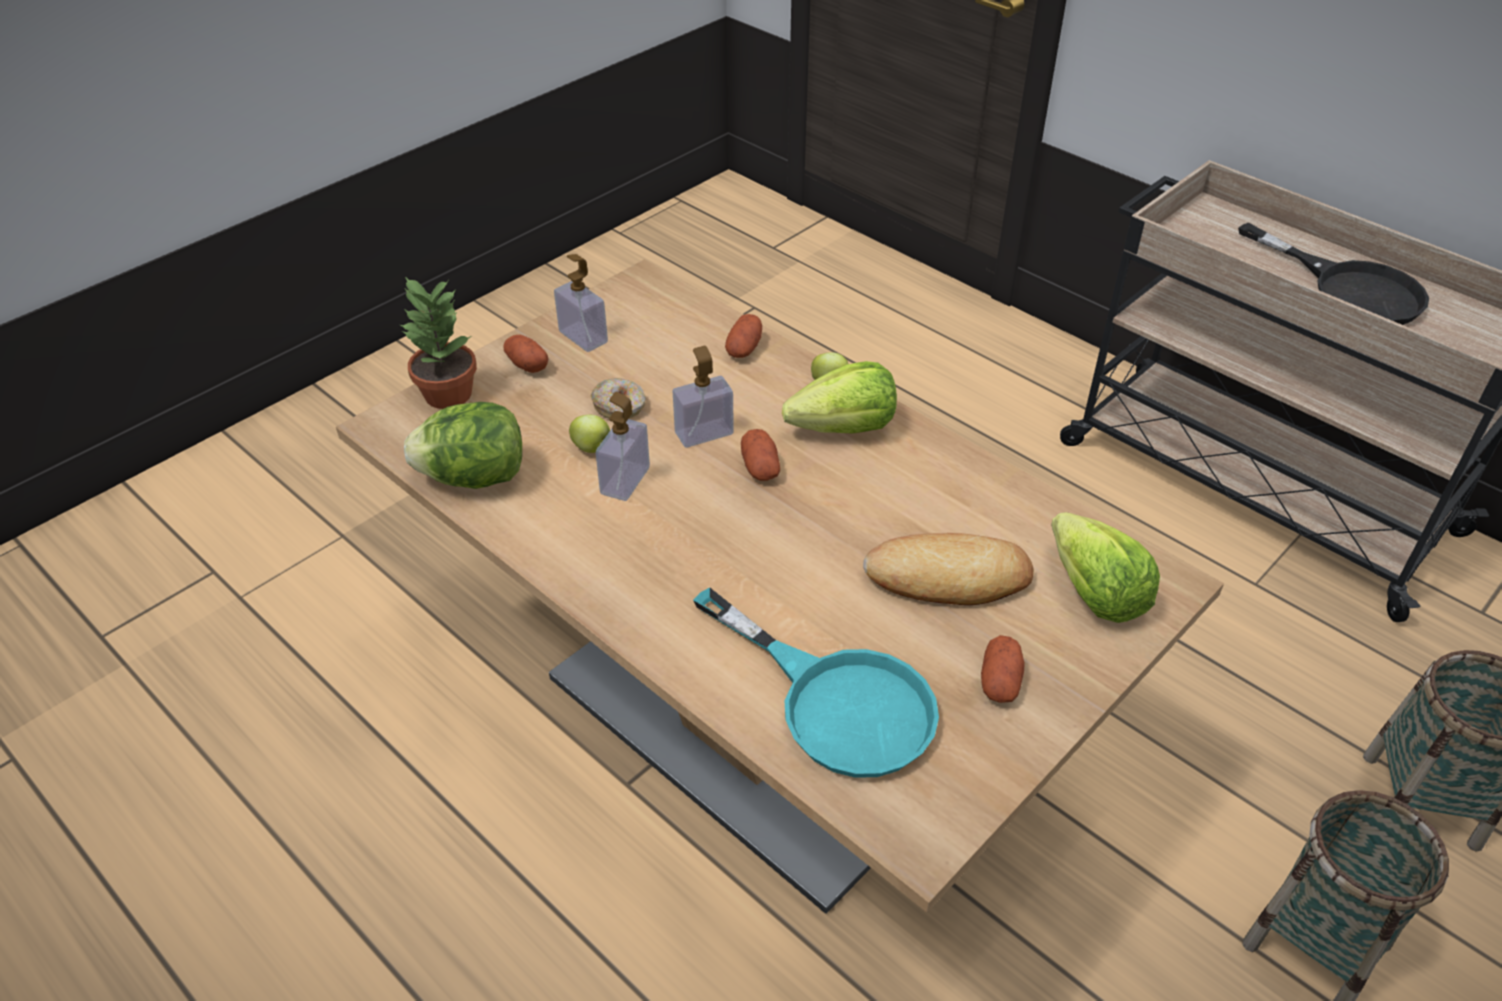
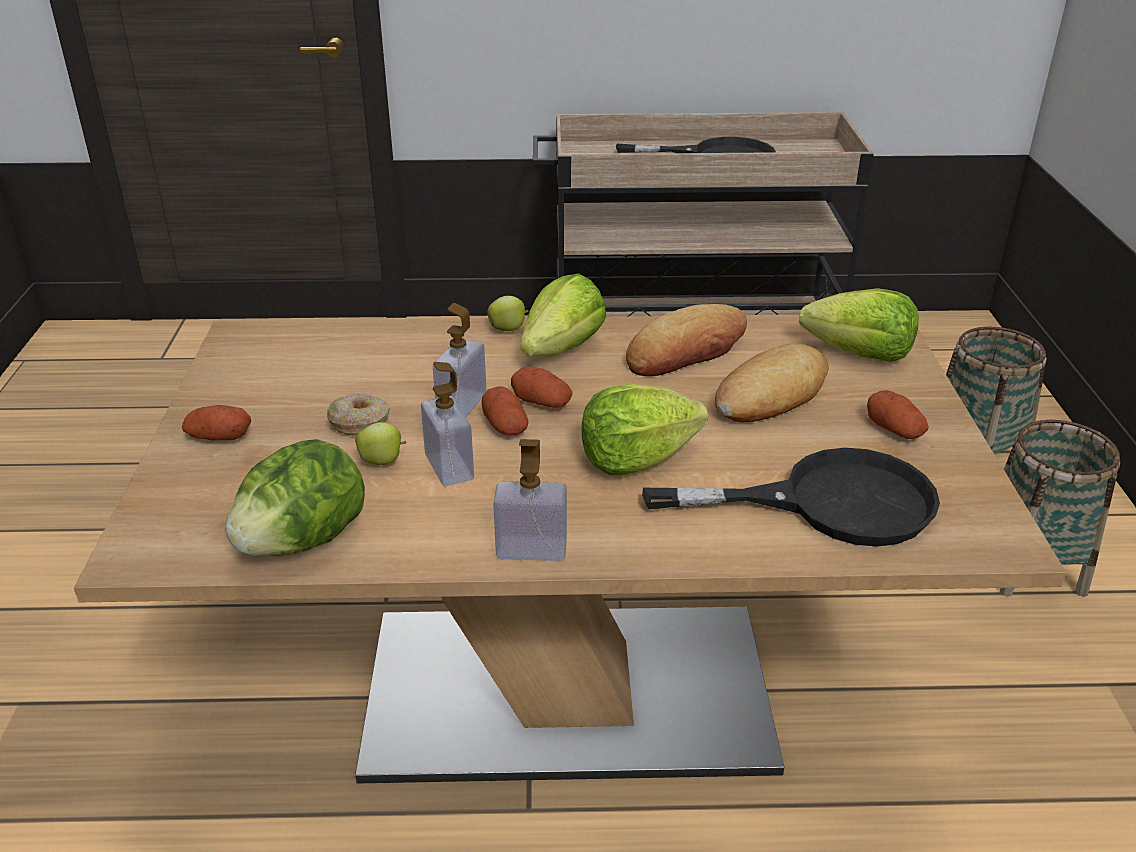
camera: 45 degrees left, 10 degrees down
(446, 394) = (167, 498): potted plant -> none
(583, 337) = (244, 394): soap dispenser -> soap dispenser (531, 549)
(744, 348) = (403, 338): potato -> potato (505, 426)
(754, 561) = (636, 459): none -> lettuce
(836, 701) = (829, 503): turquoise frying pan -> black frying pan
(942, 491) = (686, 350): none -> bread

